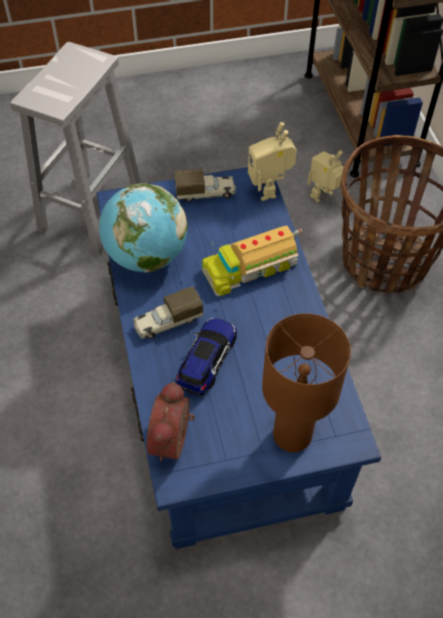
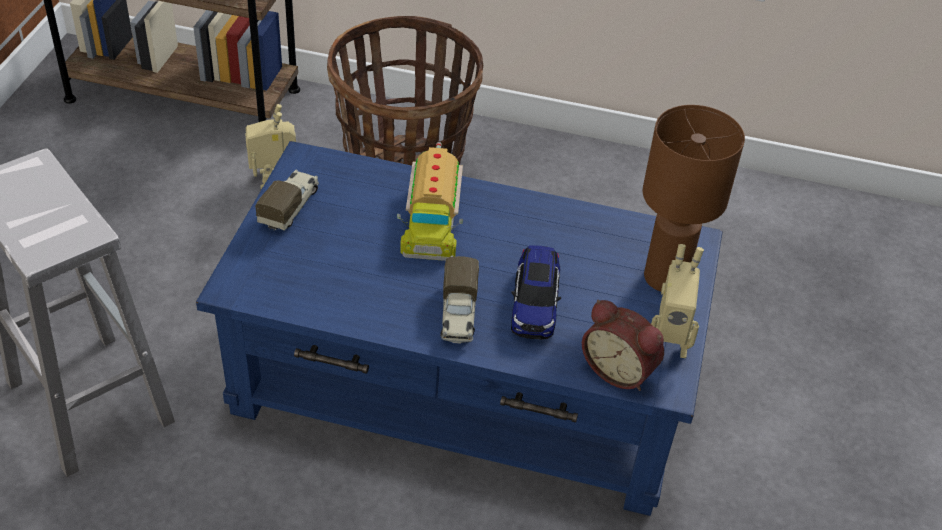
camera: 65 degrees left, 10 degrees down
(146, 256) = (346, 295): globe -> none
(207, 361) = (534, 303): toy car -> toy car turned 135 degrees counterclockwise
(269, 189) = (330, 156): toy robot -> toy robot (668, 341)

